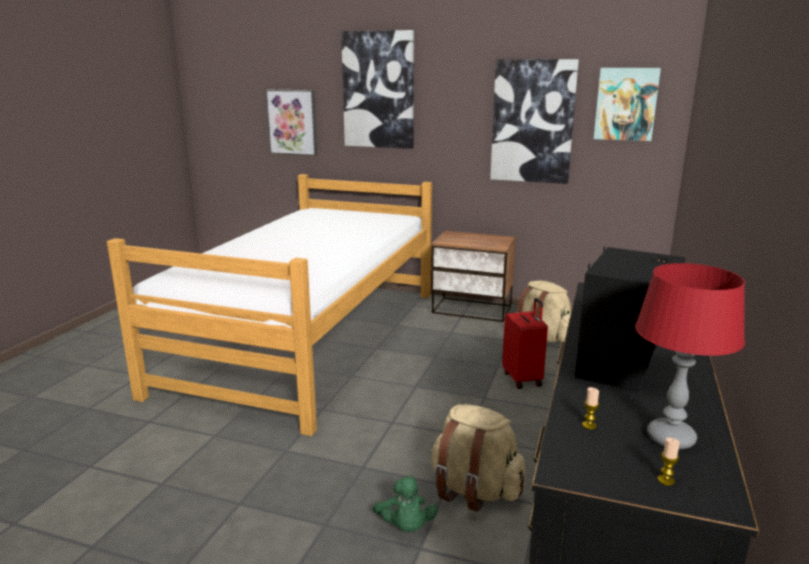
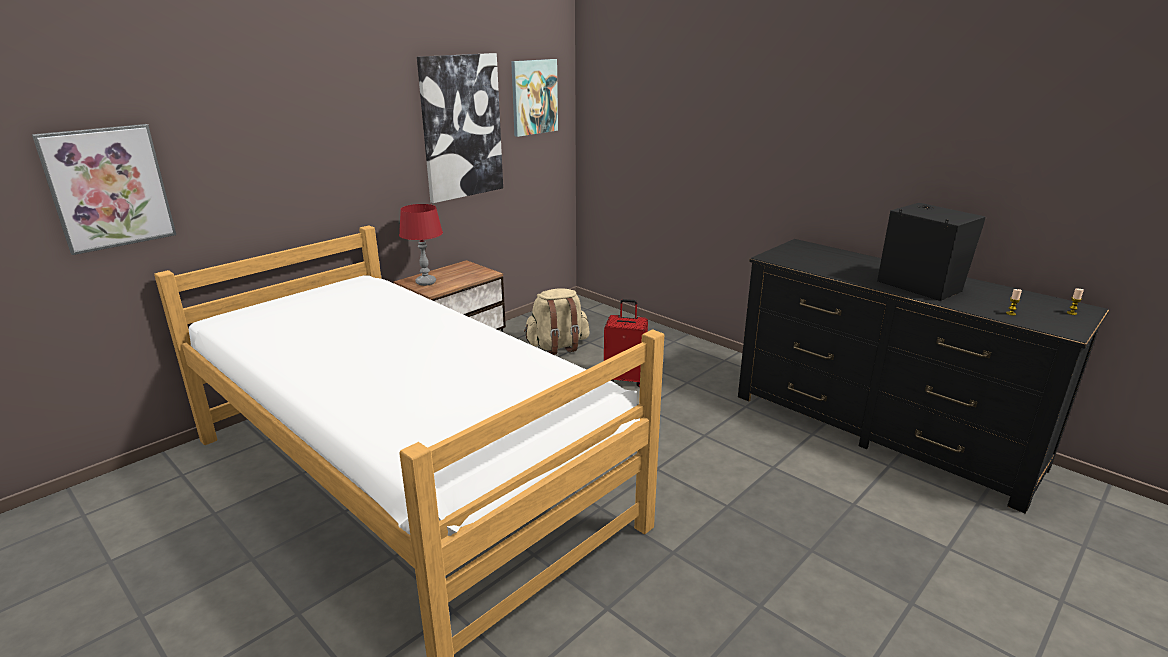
camera: 65 degrees left, 5 degrees up
(378, 90) = (267, 111): picture -> none
(405, 527) = (825, 504): green plush toy -> none
(474, 490) = (785, 456): beige backpack -> none
(671, 438) = (1022, 300): red table lamp -> red table lamp (426, 282)

